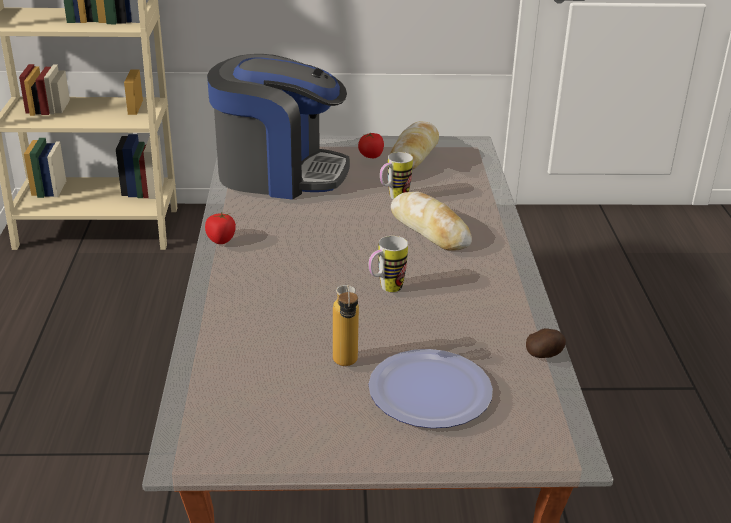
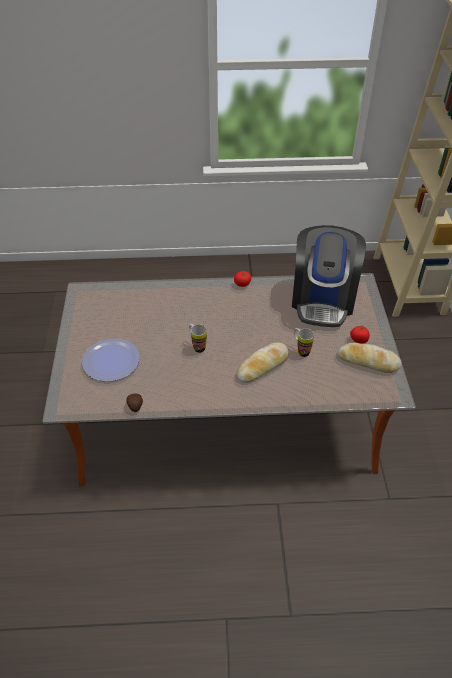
camera: 90 degrees right, 15 degrees up
(346, 366) = (132, 332): bottle -> none

